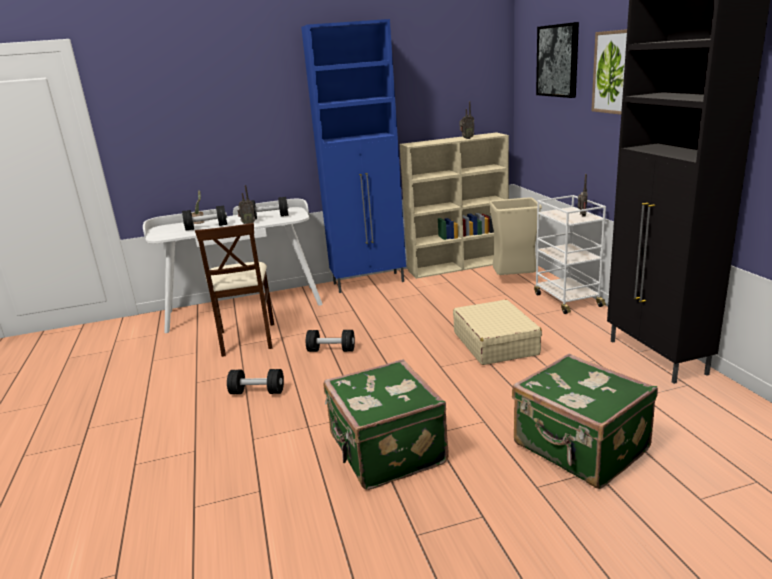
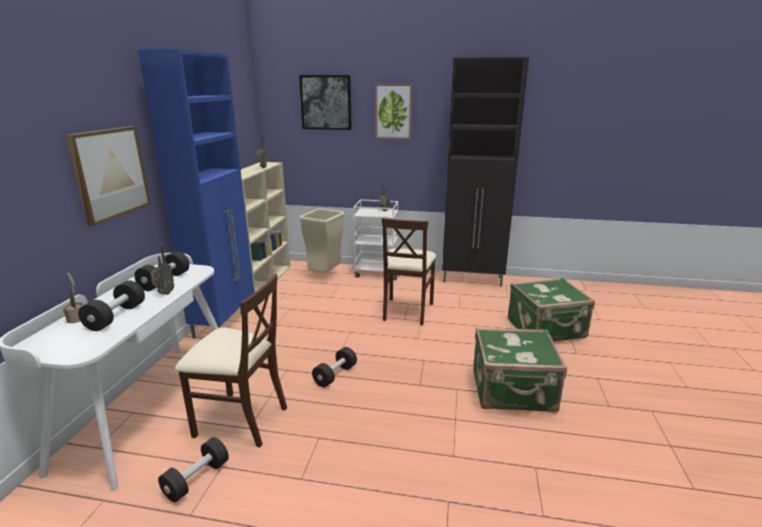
camera: 65 degrees left, 0 degrees up
(257, 392) = (369, 436): black dumbbell -> black dumbbell (196, 479)
(262, 127) = (110, 173): none -> picture
(495, 343) = (407, 311): beige suitcase -> beige chair

